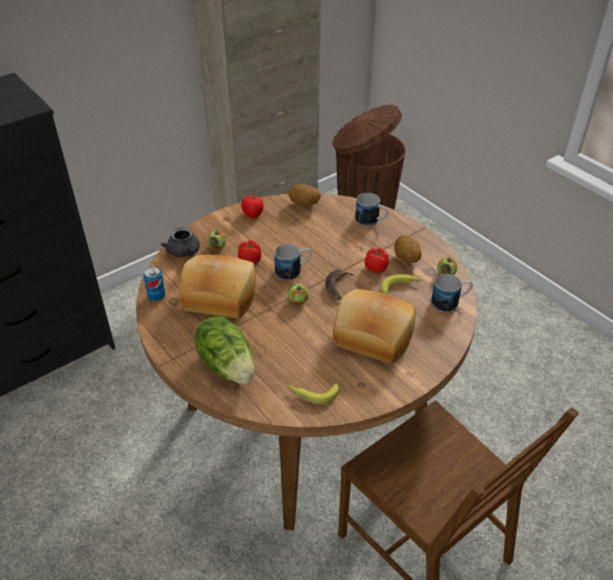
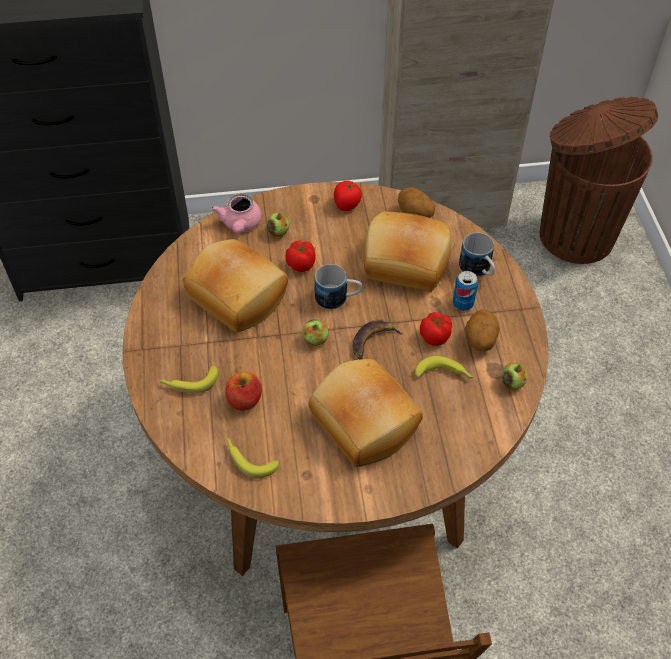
camera: 30 degrees right, 10 degrees up
(156, 296) = (176, 267): can -> can (463, 303)
(185, 252) = (240, 225): grey teapot -> pink teapot
(228, 365) = (189, 382): lettuce -> banana
(278, 358) = (244, 400): none -> apple
(322, 234) = (405, 264): none -> bread
(450, 302) = (488, 422): mug -> none

